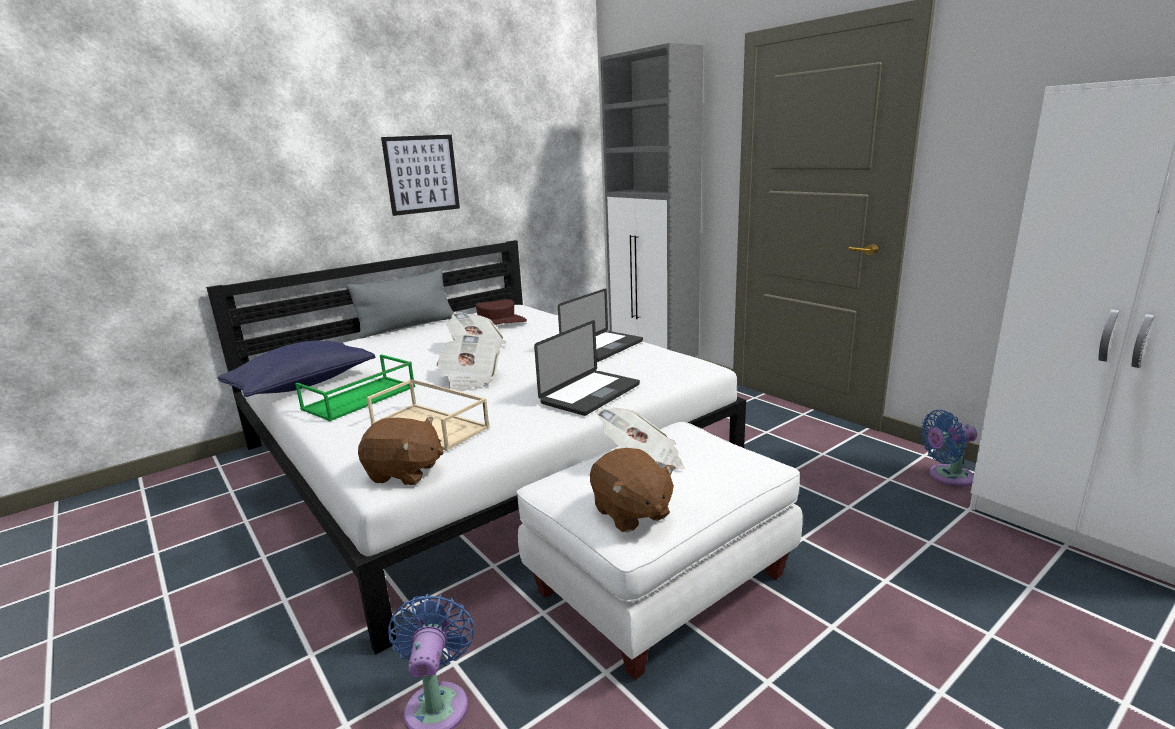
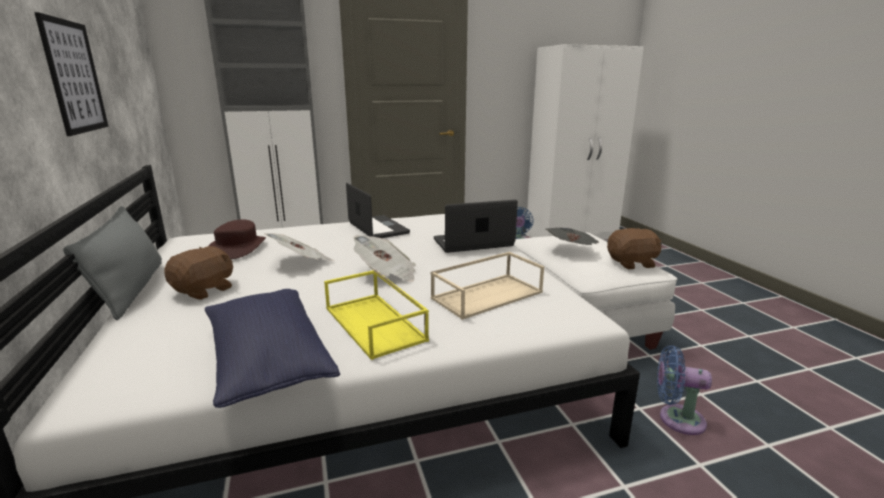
camera: 70 degrees left, 0 degrees up
(359, 398) = (376, 324): green tray -> yellow tray
(404, 472) = (572, 310): brown plush toy -> brown plush toy (204, 290)
(590, 394) = (473, 243): laptop -> laptop turned 75 degrees counterclockwise

